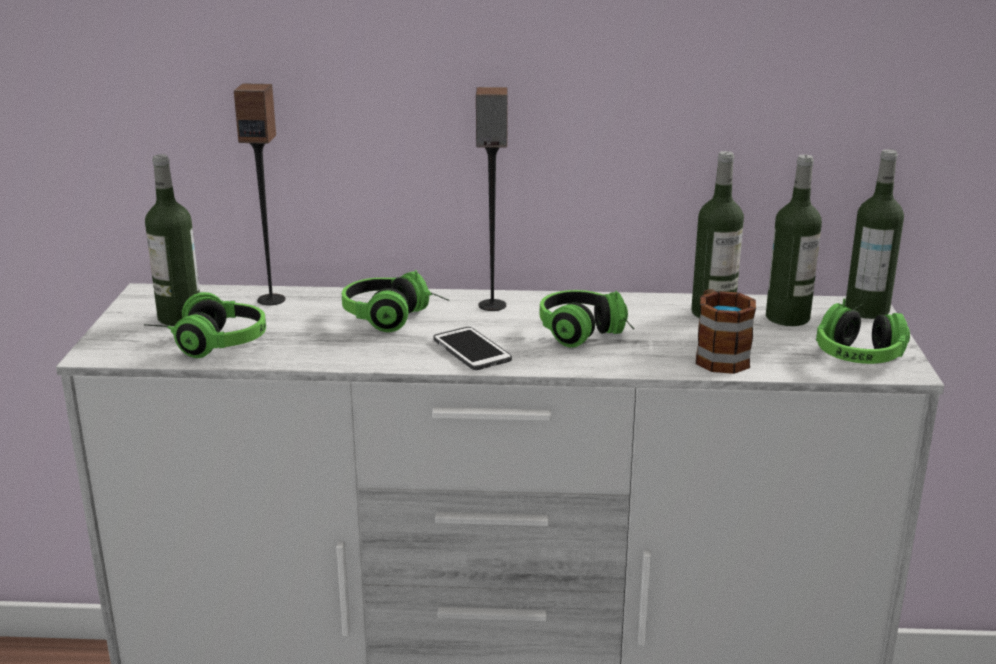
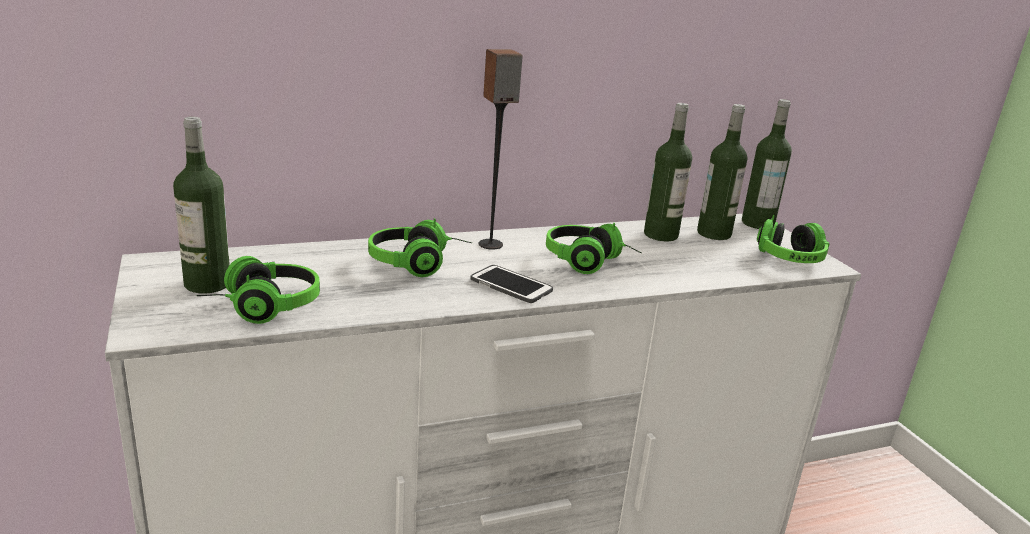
camera: 25 degrees left, 0 degrees up
(271, 299) = (287, 257): speaker -> none
(717, 355) = (698, 268): mug -> none

